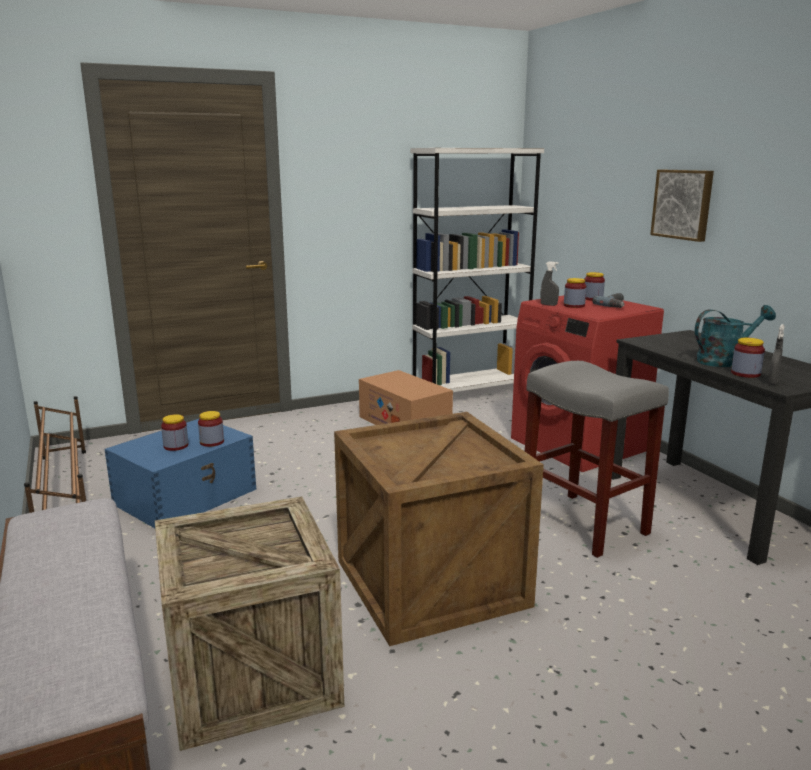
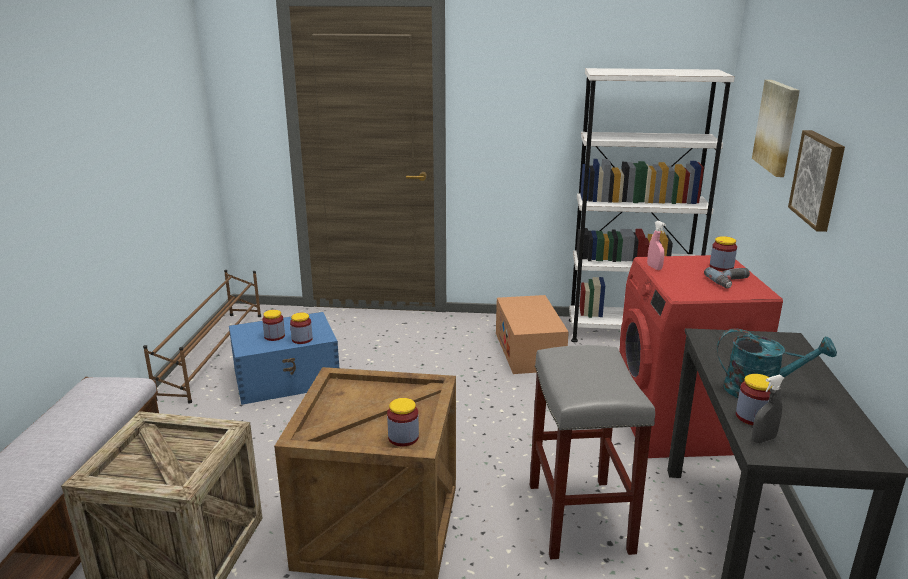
camera: 30 degrees right, 5 degrees up
(548, 305) = (654, 267): grey spray bottle -> pink spray bottle
(574, 305) = (680, 274): jar -> jar (403, 437)
(608, 179) = (778, 127): none -> picture

